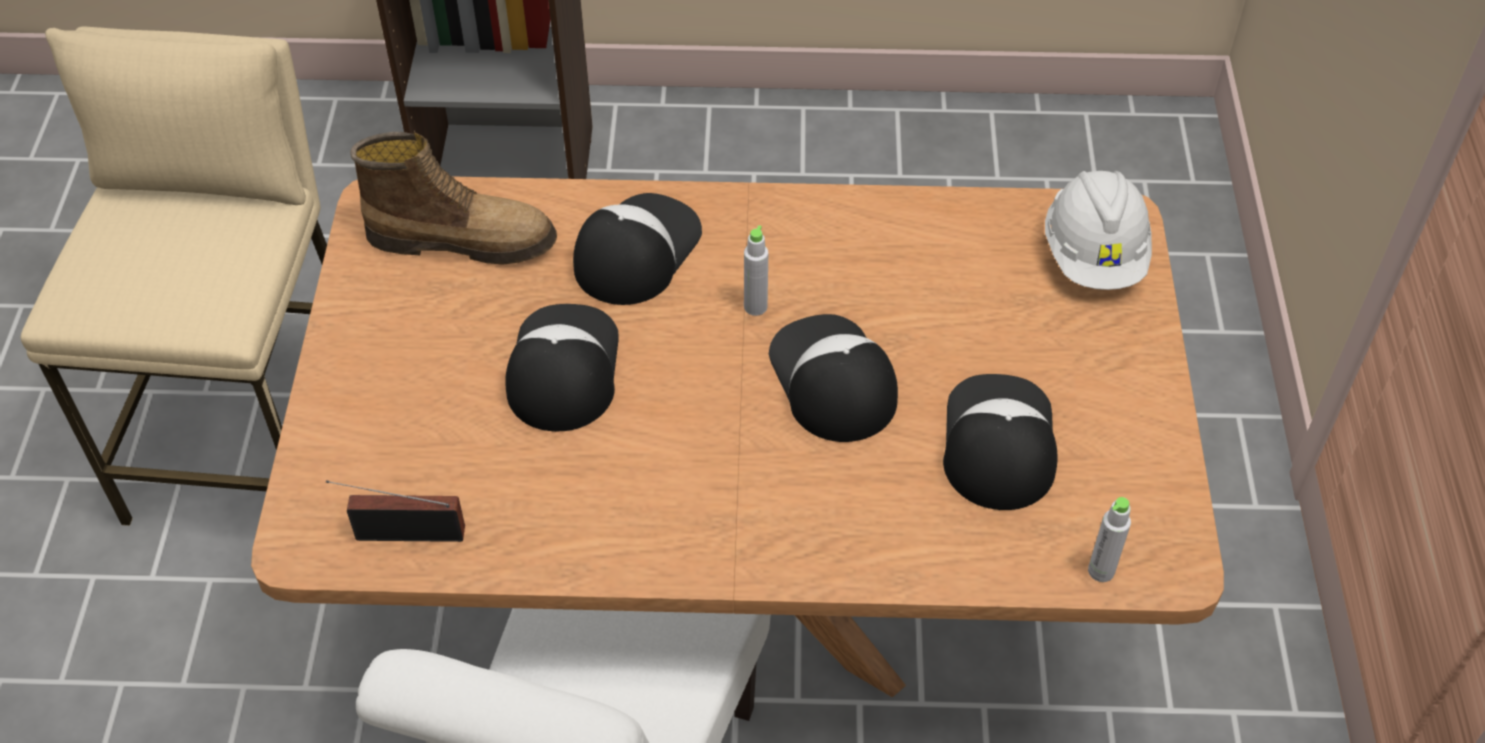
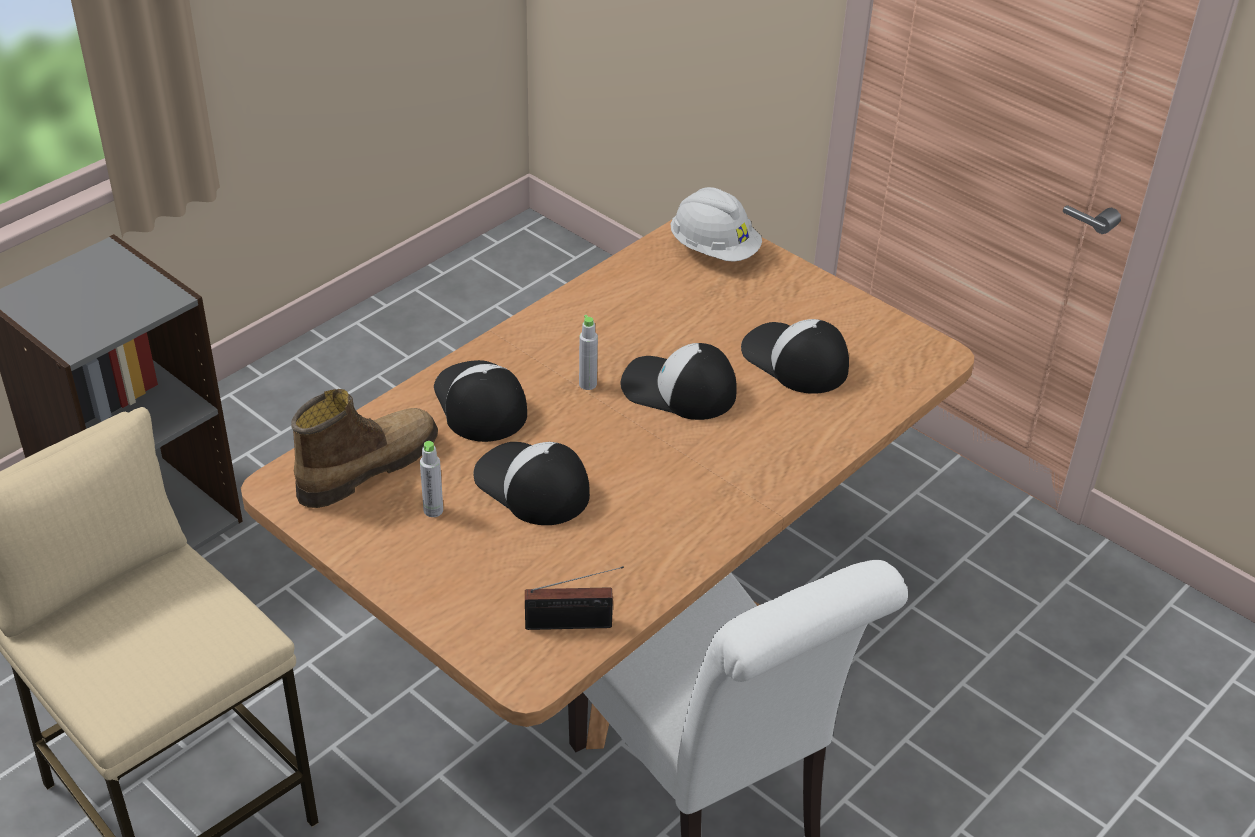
camera: 50 degrees left, 10 degrees down
(404, 532) = (573, 624): radio -> radio turned 135 degrees counterclockwise
(1101, 571) = (915, 379): grey bottle -> grey bottle (433, 510)

